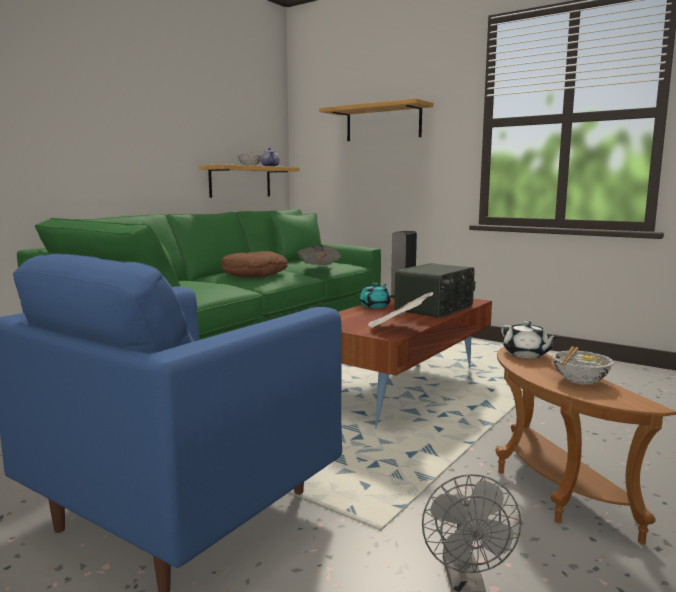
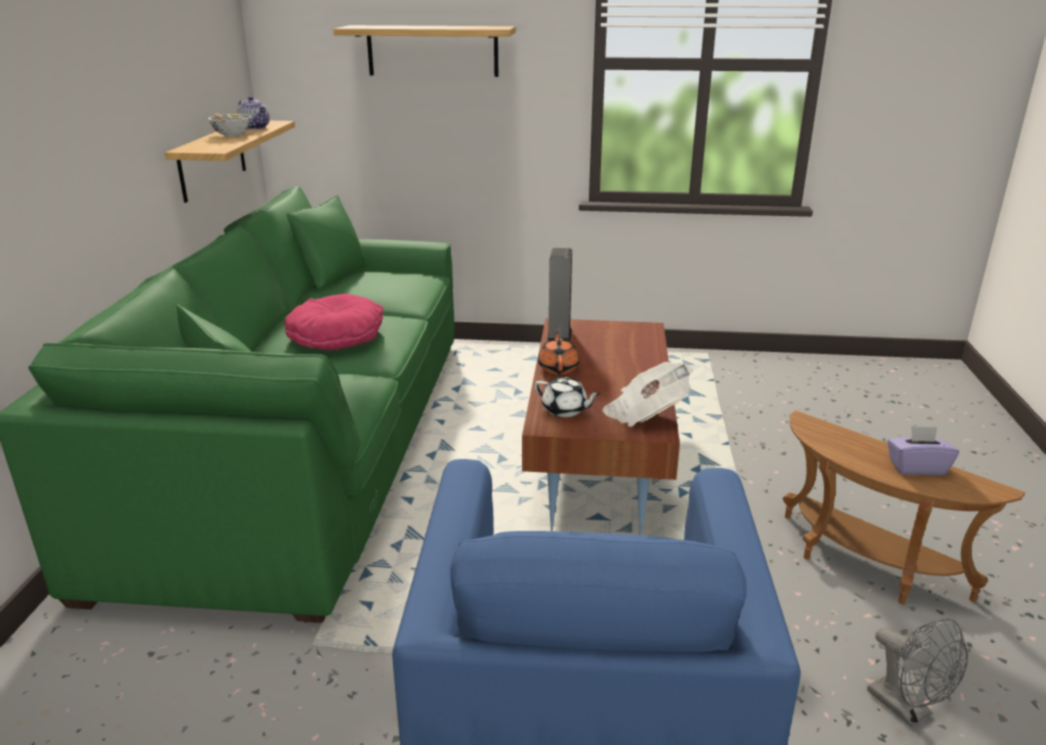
camera: 30 degrees left, 15 degrees up
(253, 274) = (335, 337): brown pillow -> pink pillow
(320, 268) = (408, 300): newspaper -> none
(375, 306) = (558, 368): turquoise teapot -> orange teapot
(435, 309) = (630, 357): radio -> none
(526, 354) = (828, 434): white teapot -> white teapot (565, 410)
(579, 380) = (916, 467): bowl -> purple tissue box

